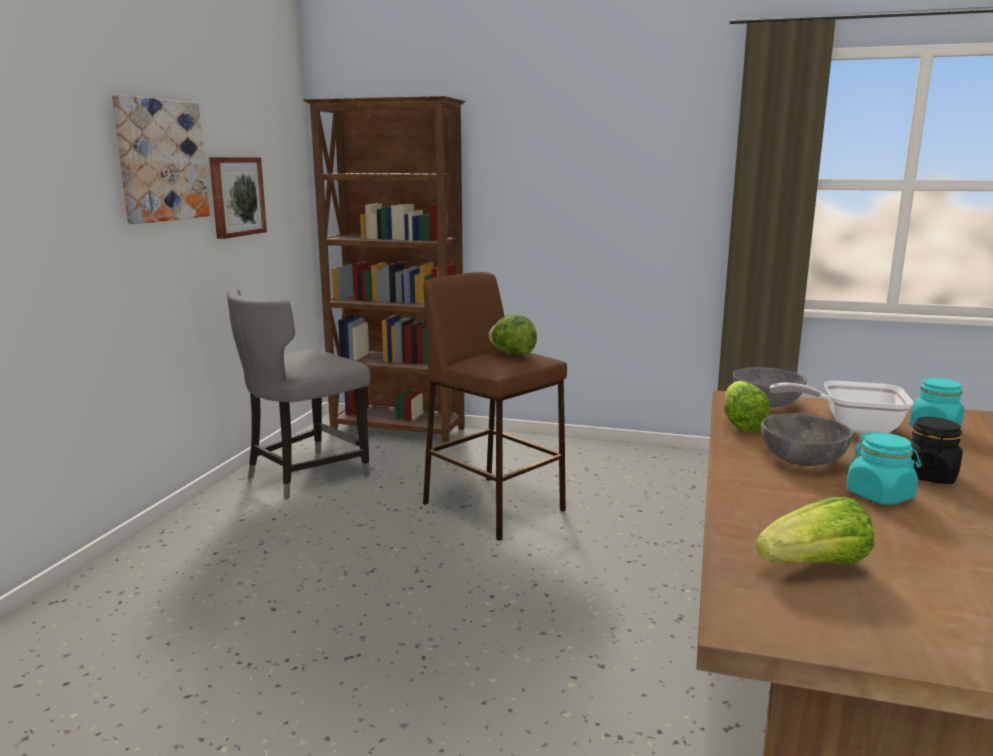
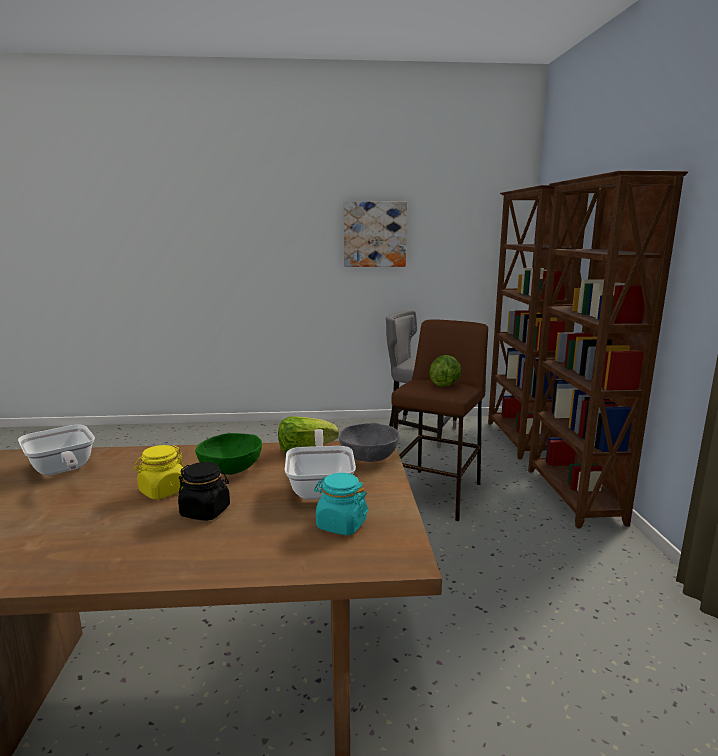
camera: 70 degrees right, 0 degrees up
(236, 196) = (438, 256): picture -> none
(550, 447) = (573, 496): none -> brown bookcase
(802, 459) = (231, 468): grey bowl -> green bowl
(815, 566) = (62, 470): lettuce -> frying pan
(880, 495) = (162, 491): turquoise jar -> yellow jar

